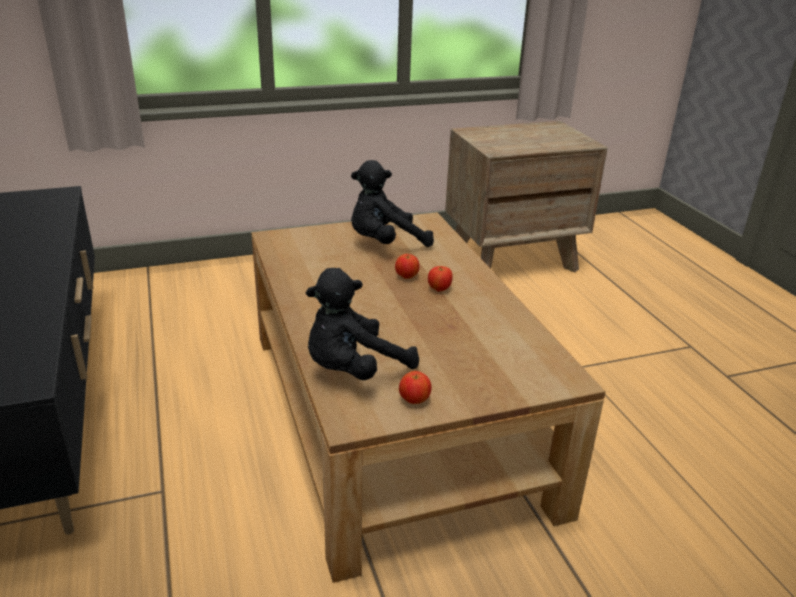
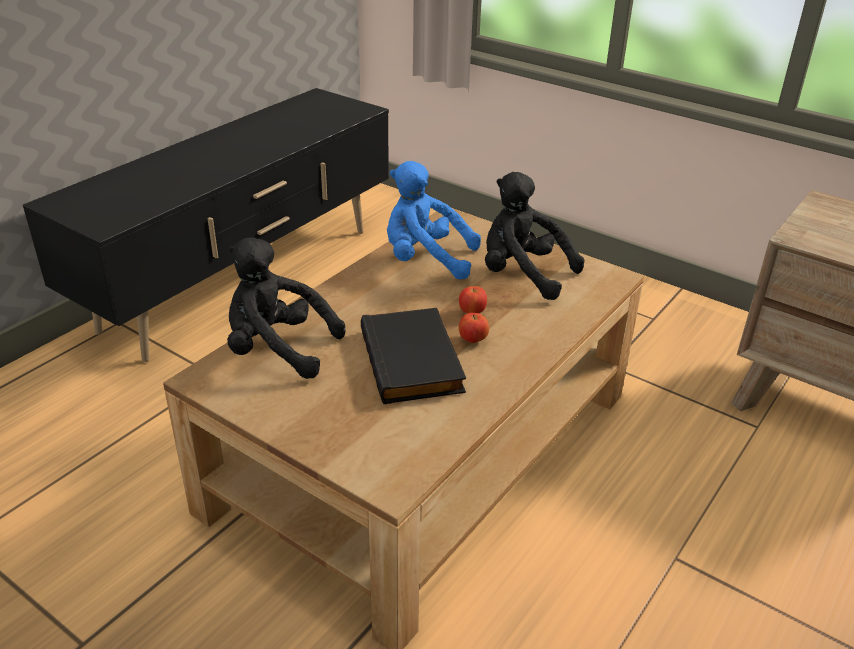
camera: 55 degrees right, 5 degrees up
(316, 266) = (425, 260): none -> blue plush toy
(414, 400) = (262, 399): apple -> none
(438, 319) = (414, 361): none -> black book

